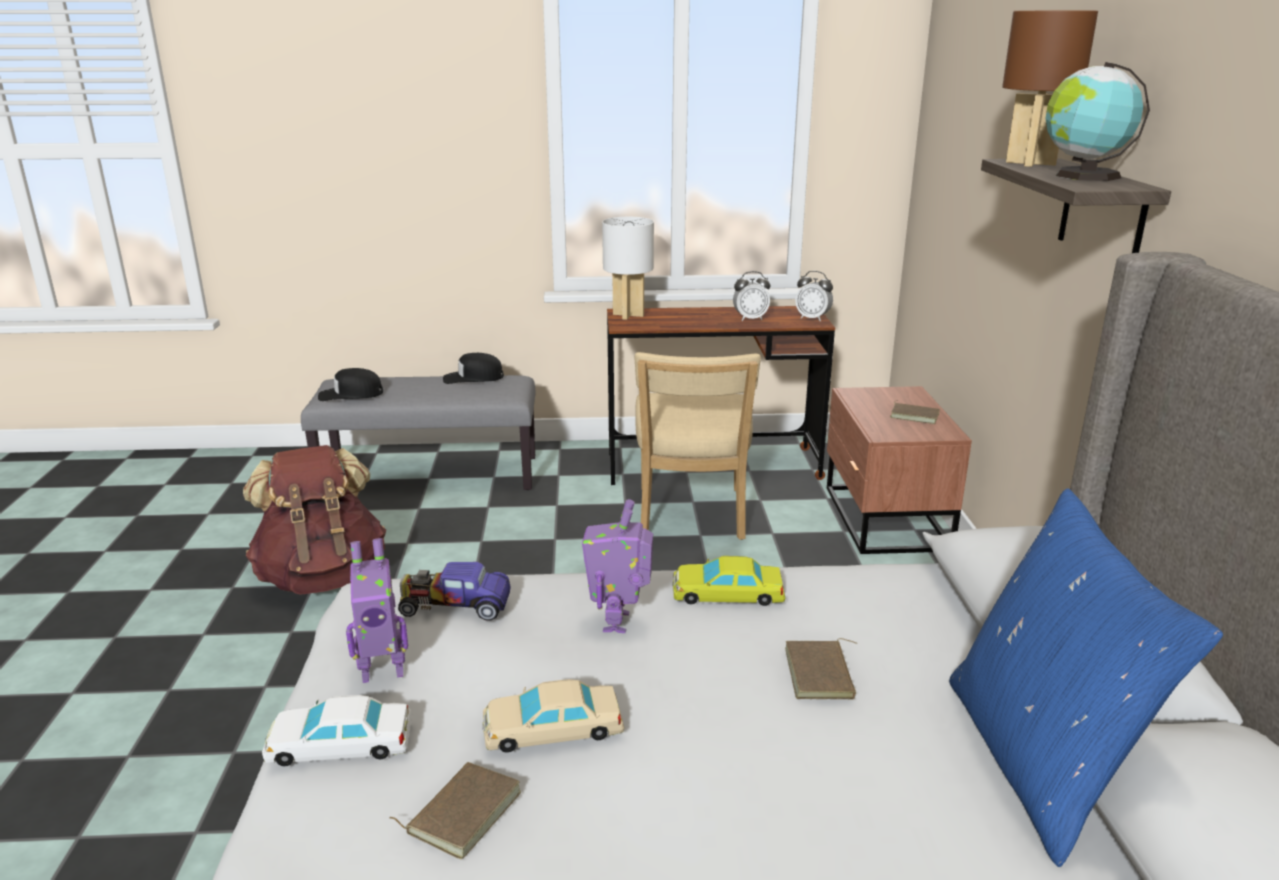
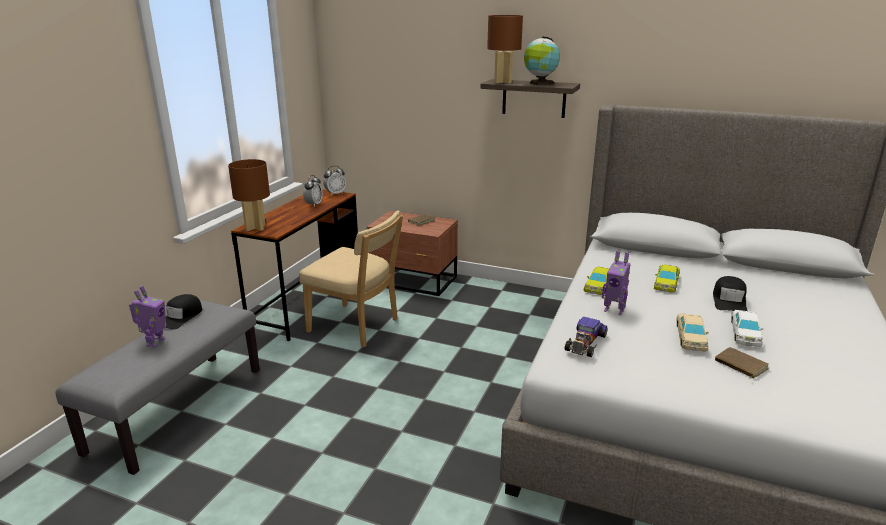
camera: 65 degrees left, 0 degrees up
(323, 576) = (279, 487): brown backpack -> none
(340, 742) = (691, 388): white toy car -> white toy car (745, 332)
(351, 394) = (132, 372): black cap -> black cap (729, 301)
(382, 670) = (634, 371): toy robot -> toy robot (154, 342)
(628, 315) = (256, 227): white table lamp -> brown table lamp
(822, 674) = (666, 282): brown book -> yellow toy car
(1039, 761) = (719, 266): blue pillow -> none

